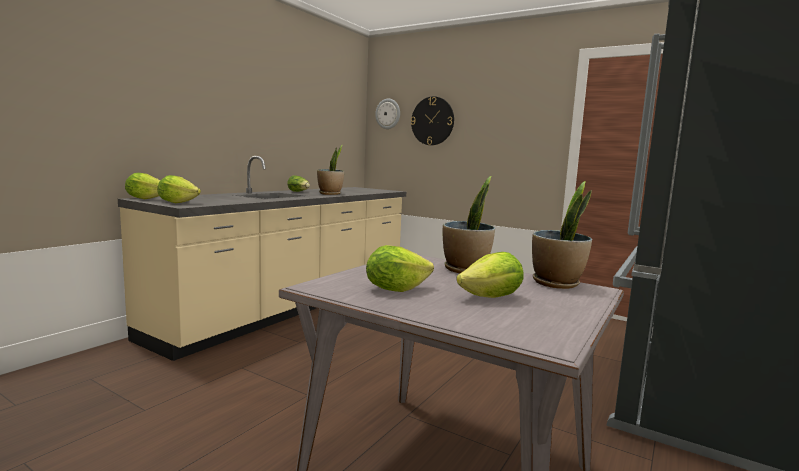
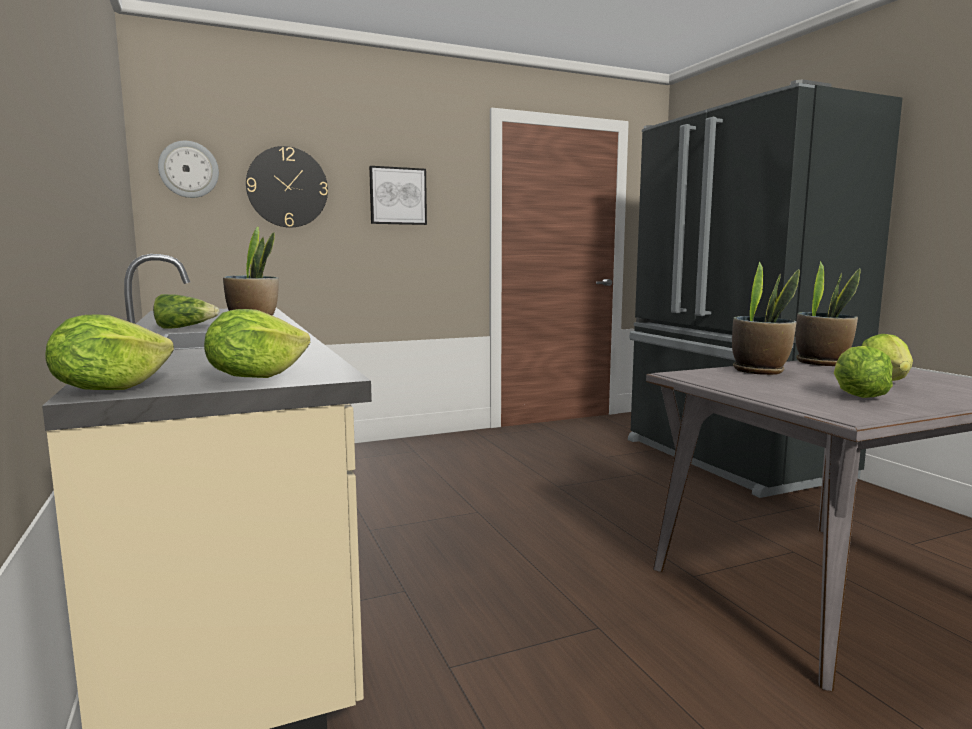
camera: 55 degrees left, 0 degrees up
(498, 123) = (398, 196): none -> picture

